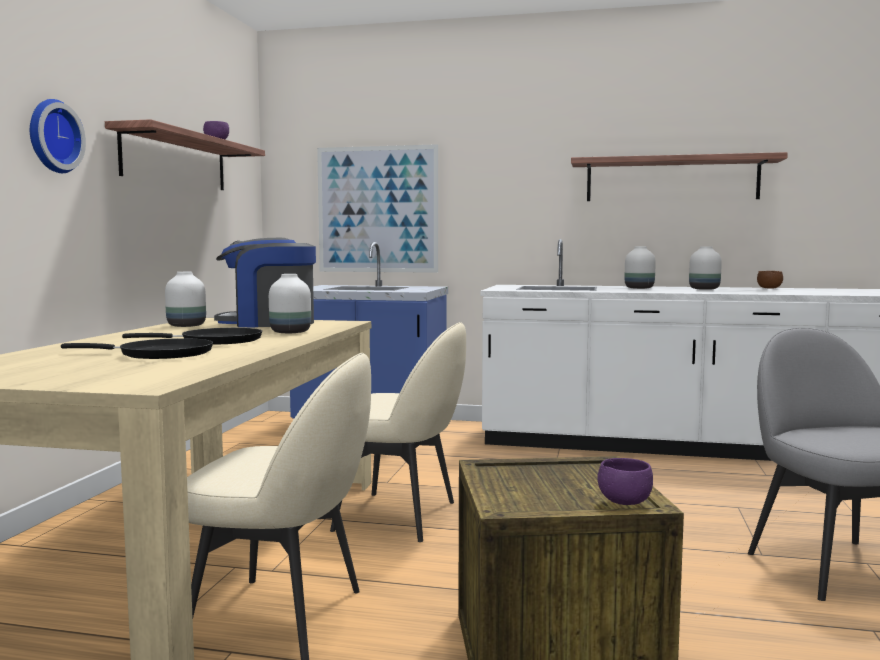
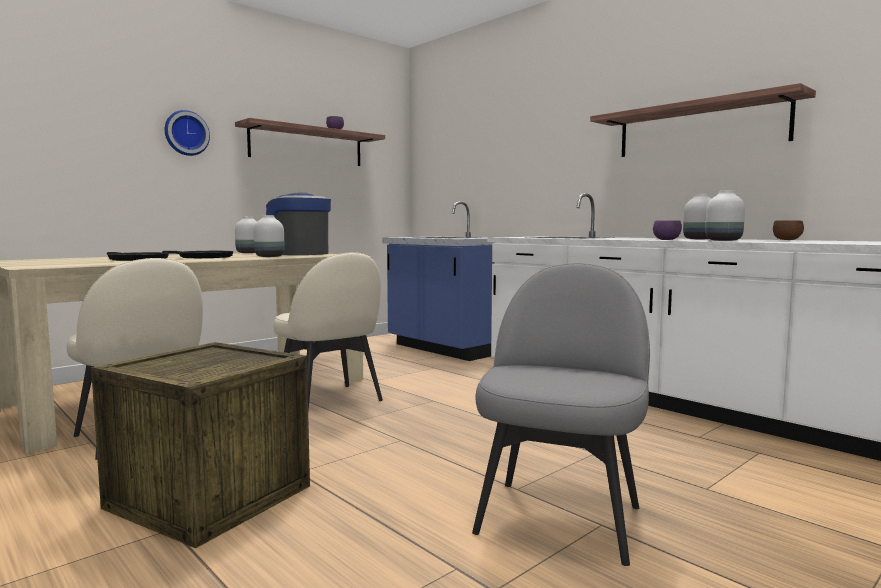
camera: 35 degrees right, 0 degrees up
(377, 209) = (473, 176): picture -> none
(624, 502) = (185, 375): purple bowl -> purple bowl (666, 240)
(639, 288) = (638, 238): white vase -> white vase (723, 240)

